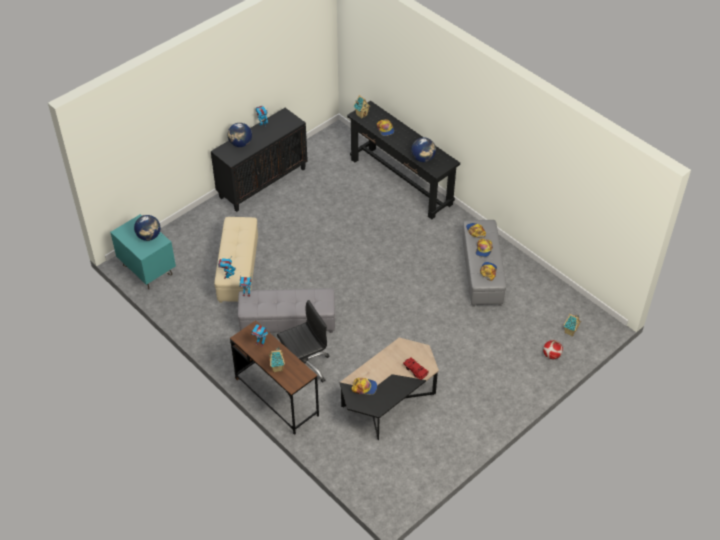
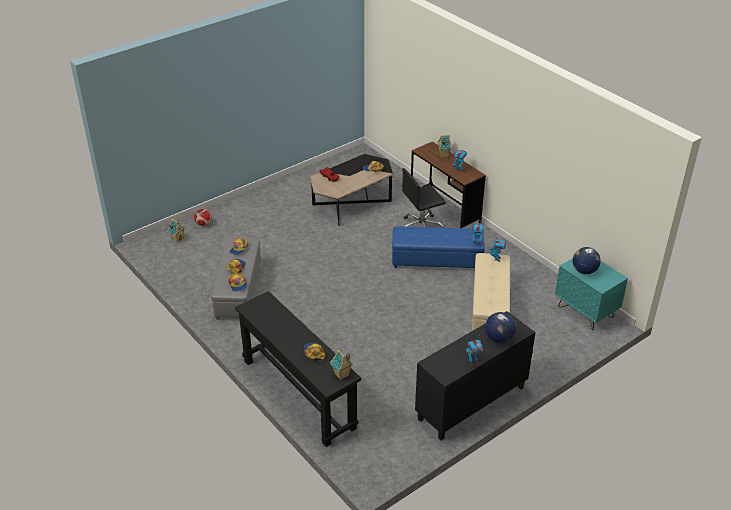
camera: 175 degrees left, 10 degrees down
(287, 322) = (437, 260): grey ottoman -> blue ottoman
(423, 158) = (277, 313): globe -> none

